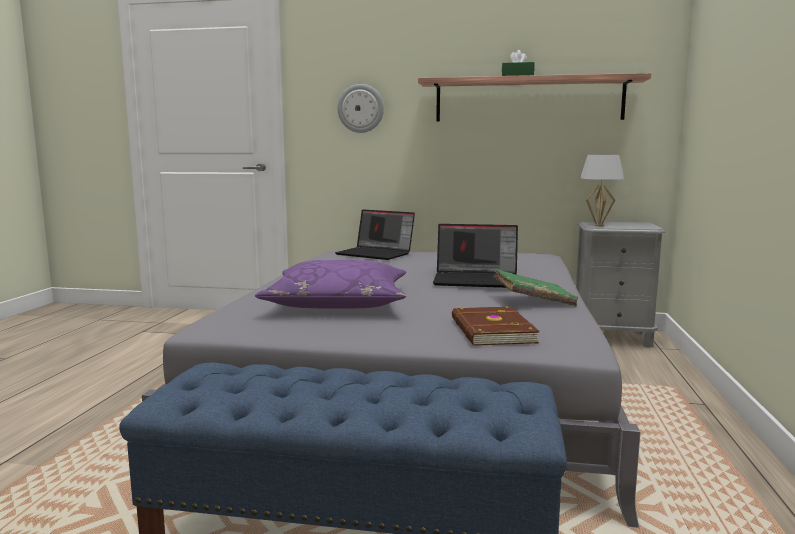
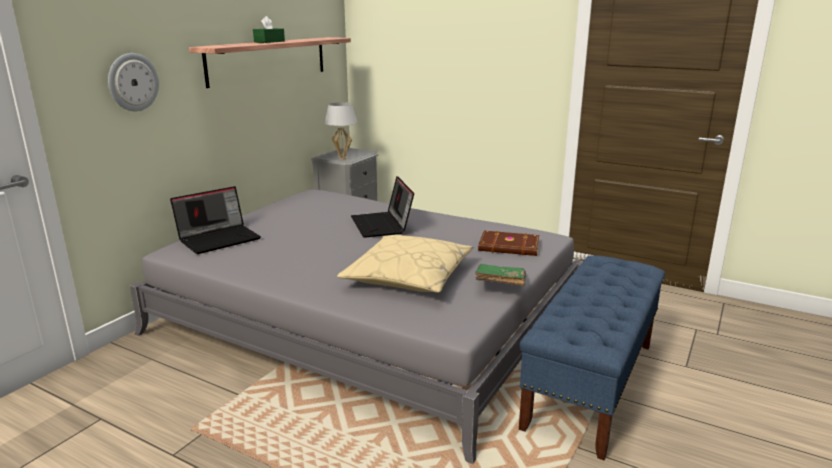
camera: 70 degrees left, 10 degrees up
(338, 302) = (408, 276): purple pillow -> beige pillow
(477, 280) = (382, 225): laptop -> laptop turned 135 degrees clockwise
(534, 301) = (448, 224): green book -> green book (499, 285)

